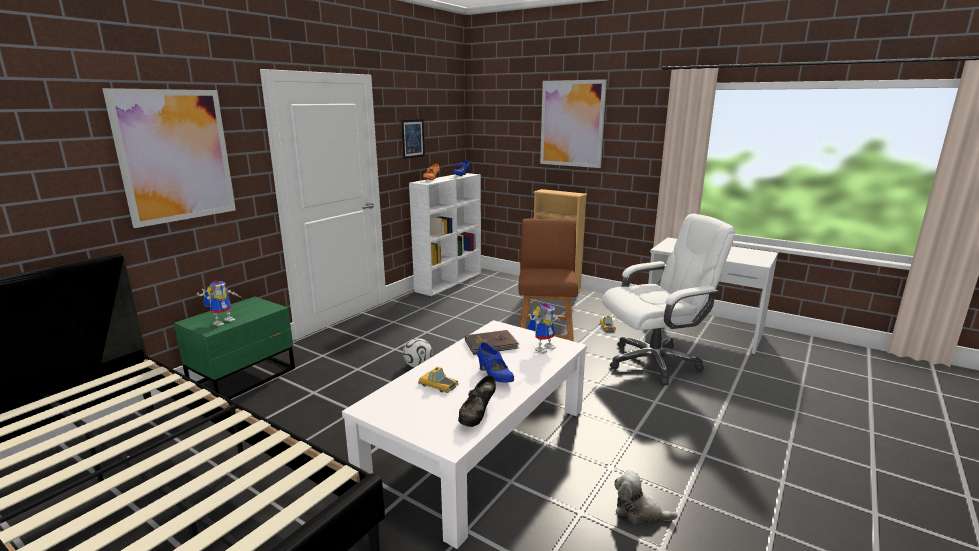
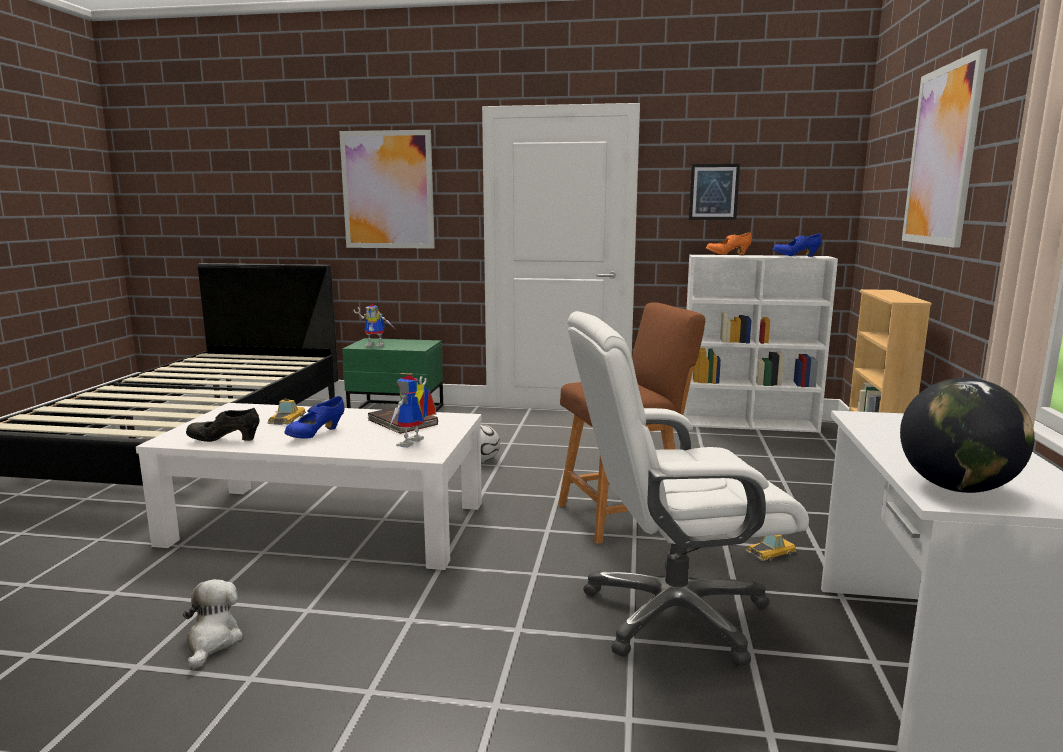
camera: 65 degrees right, 5 degrees down
(544, 347) = (413, 444): toy robot -> toy robot turned 90 degrees clockwise
(654, 362) = (673, 614): white office chair -> white office chair turned 120 degrees clockwise
(749, 259) = (956, 488): none -> globe

